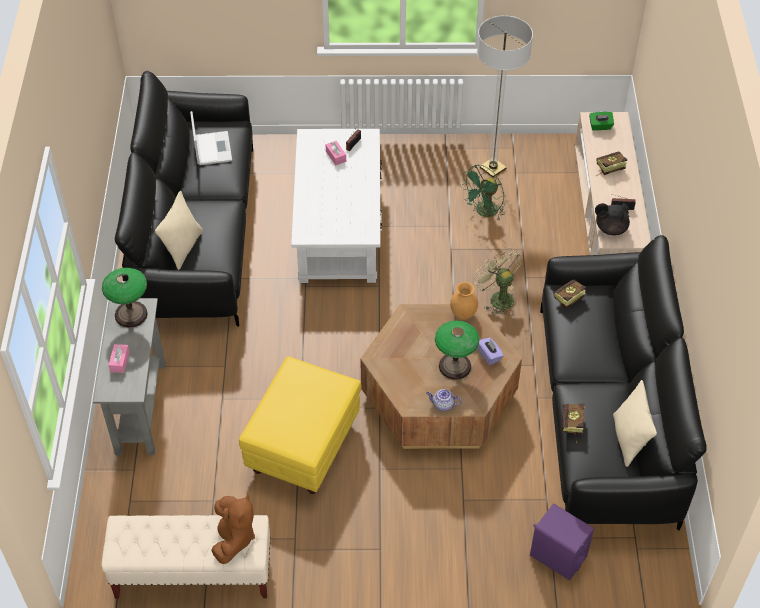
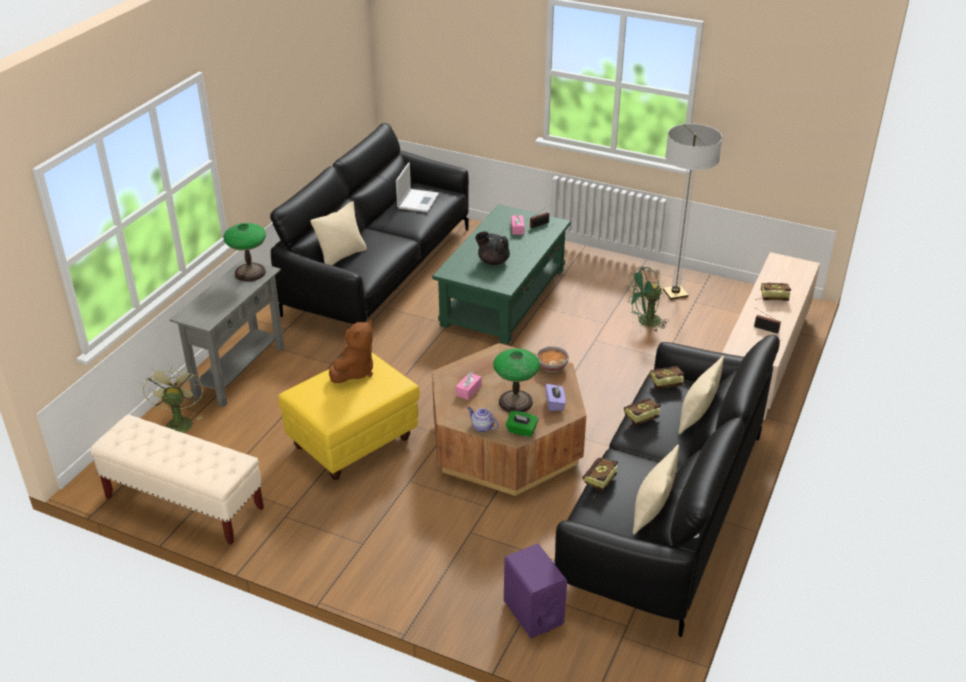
camera: 25 degrees right, 15 degrees down
(120, 362) = (213, 300): pink tissue box -> pink tissue box (468, 390)
(233, 538) = (213, 463): brown plush toy -> brown plush toy (354, 371)
(339, 226) = (504, 297): white coffee table -> green coffee table
(462, 314) = (551, 366): brown vase -> bowl
(497, 297) = (615, 386): green fan -> green fan (178, 422)
(567, 346) = (638, 419): none -> book
(600, 126) = (784, 266): green tissue box -> green tissue box (521, 431)
(610, 228) = (743, 341): black teapot -> black teapot (493, 261)
(612, 327) = (696, 418): none -> beige pillow

